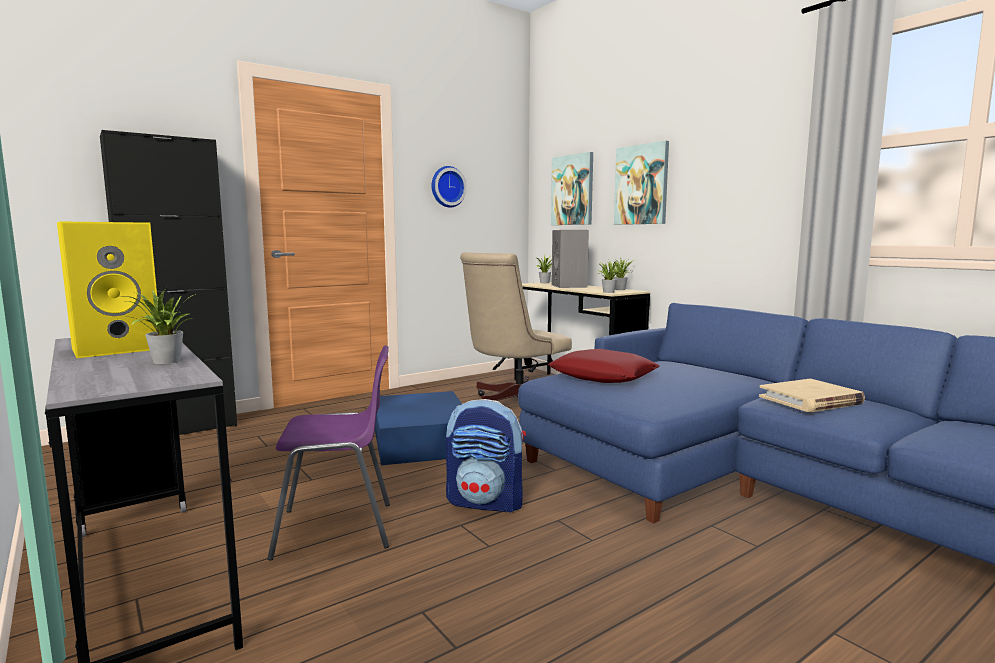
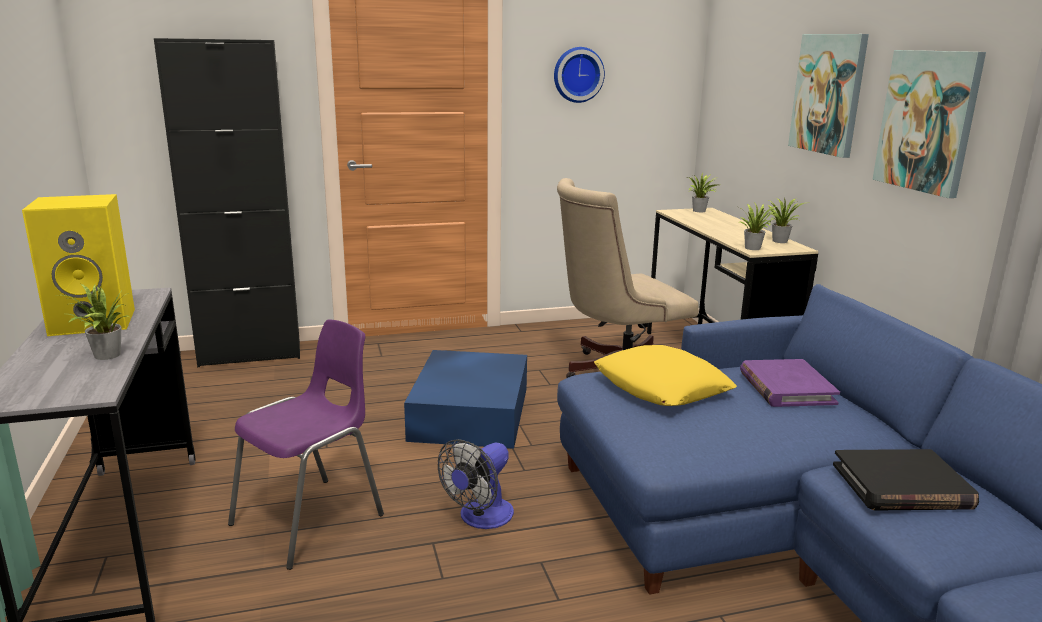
camera: 20 degrees right, 10 degrees up
(338, 529) = (312, 519): purple chair -> purple chair turned 60 degrees counterclockwise
(486, 502) = (480, 518): backpack -> fan
(570, 286) = (721, 225): grey speaker -> none
(573, 190) = (750, 84): picture -> picture (928, 121)
(603, 376) = (662, 387): red pillow -> yellow pillow
(682, 367) = (786, 387): none -> purple book
(810, 400) = (901, 486): beige book -> black book

